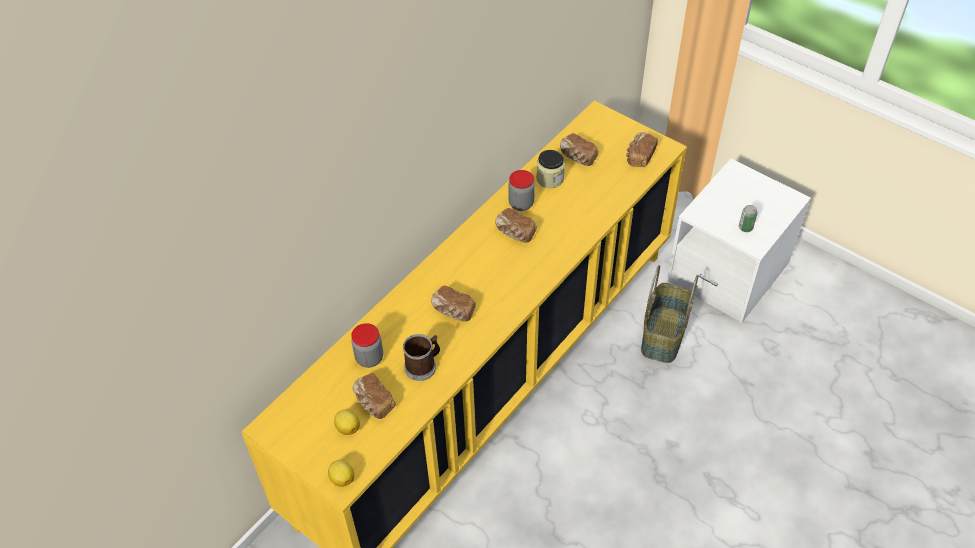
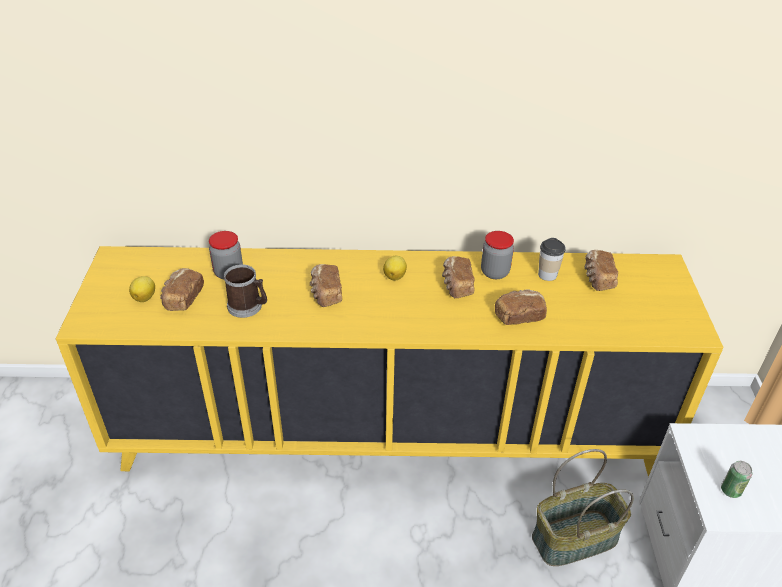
camera: 50 degrees right, 10 degrees down
(342, 478) = (89, 320): lemon -> lemon (395, 276)
(550, 179) = (547, 275): jar -> cup
(639, 156) = (658, 319): bread -> bread (518, 316)

